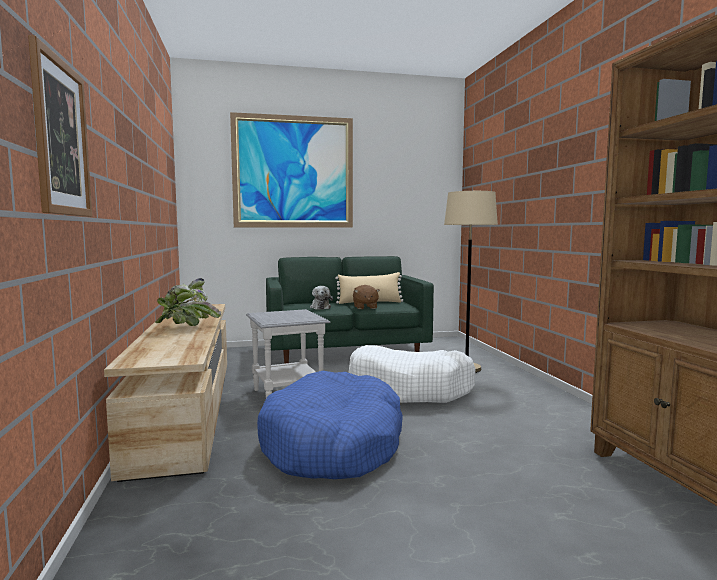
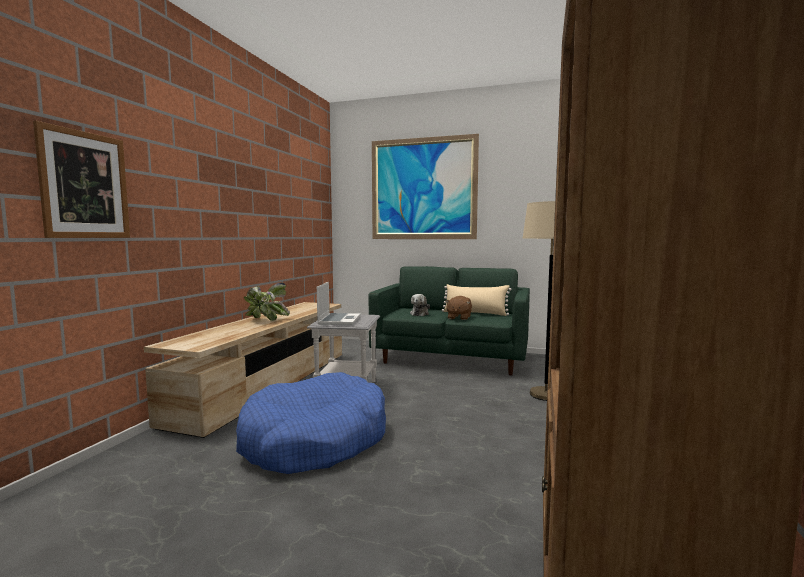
camera: 30 degrees right, 0 degrees up
(281, 317) = (338, 320): none -> laptop
(410, 389) = (454, 405): white dog bed -> none

